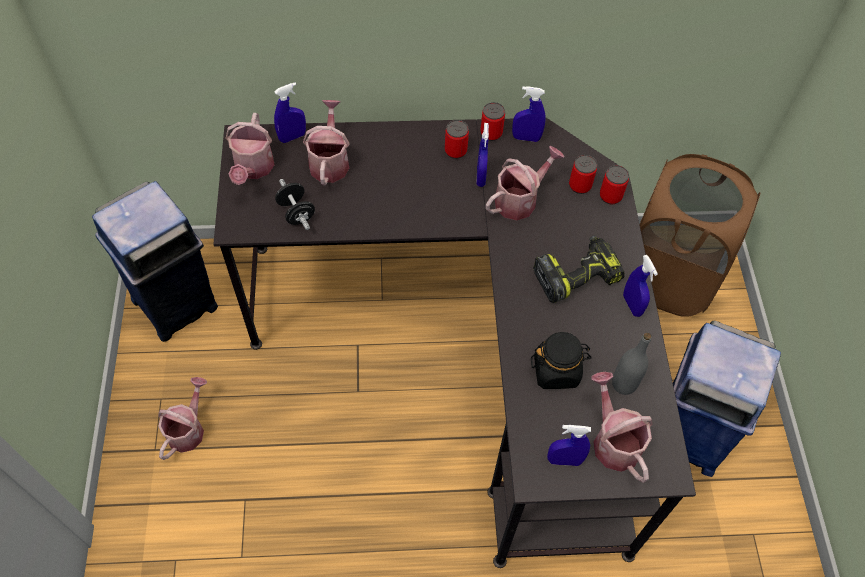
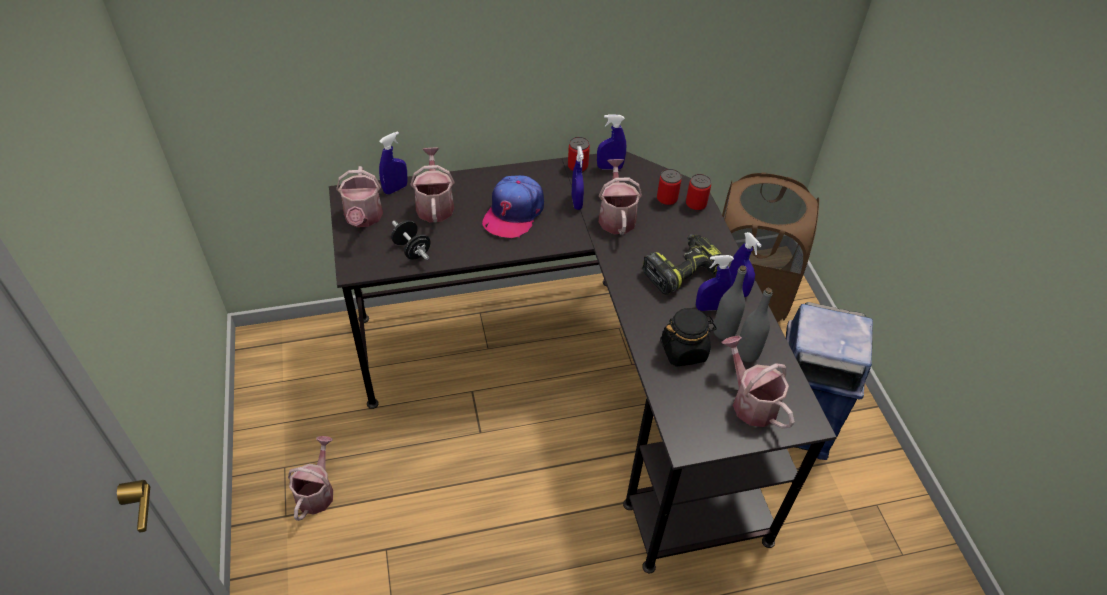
camera: 10 degrees left, 10 degrees down
(176, 303) = (287, 377): blue trash can -> none
(410, 181) = (513, 213): none -> cap
(455, 151) = (549, 184): can -> none
(520, 199) = (616, 216): watering can -> watering can turned 45 degrees counterclockwise
(564, 460) = (710, 425): blue spray bottle -> blue spray bottle (709, 307)
(605, 354) = (724, 331): none -> grey bottle

